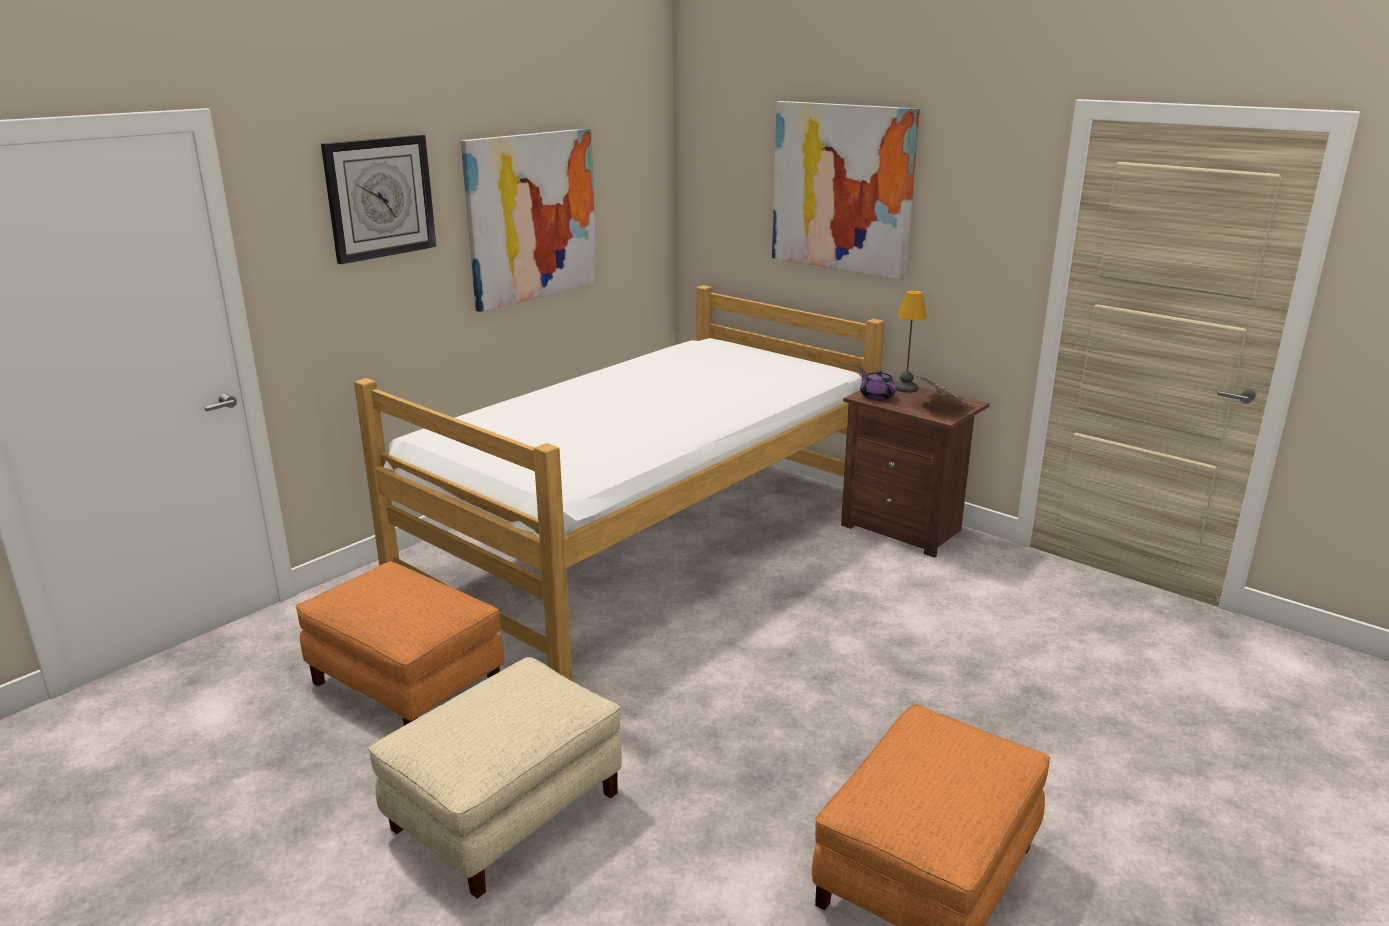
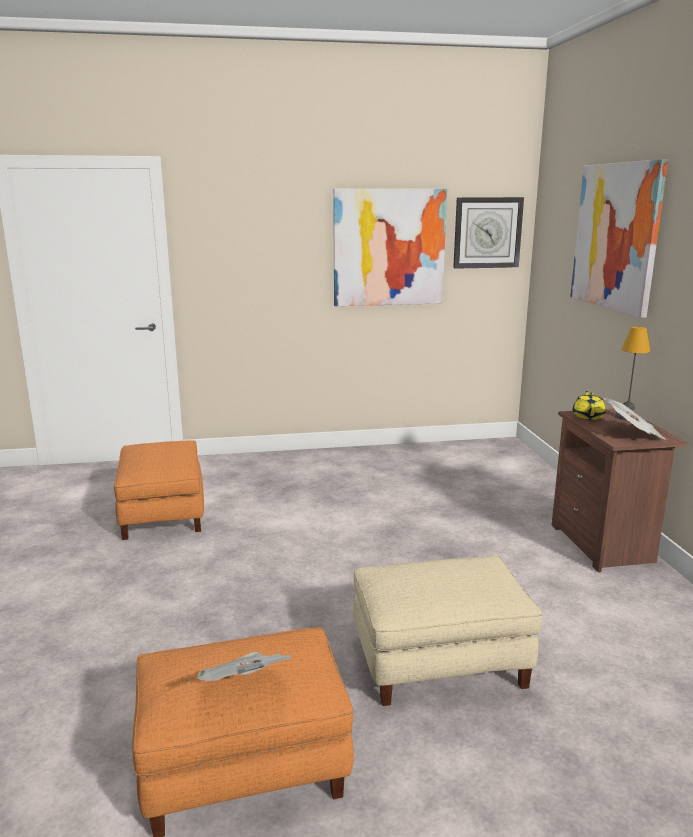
camera: 40 degrees right, 5 degrees down
(379, 197) = (267, 220): wall clock -> wall clock (487, 233)
(505, 810) = (105, 591): beige ottoman -> beige ottoman (440, 660)
(649, 540) = (399, 490): bed -> none
(876, 396) = (588, 416): purple teapot -> yellow teapot
(975, 781) = (245, 686): none -> newspaper

